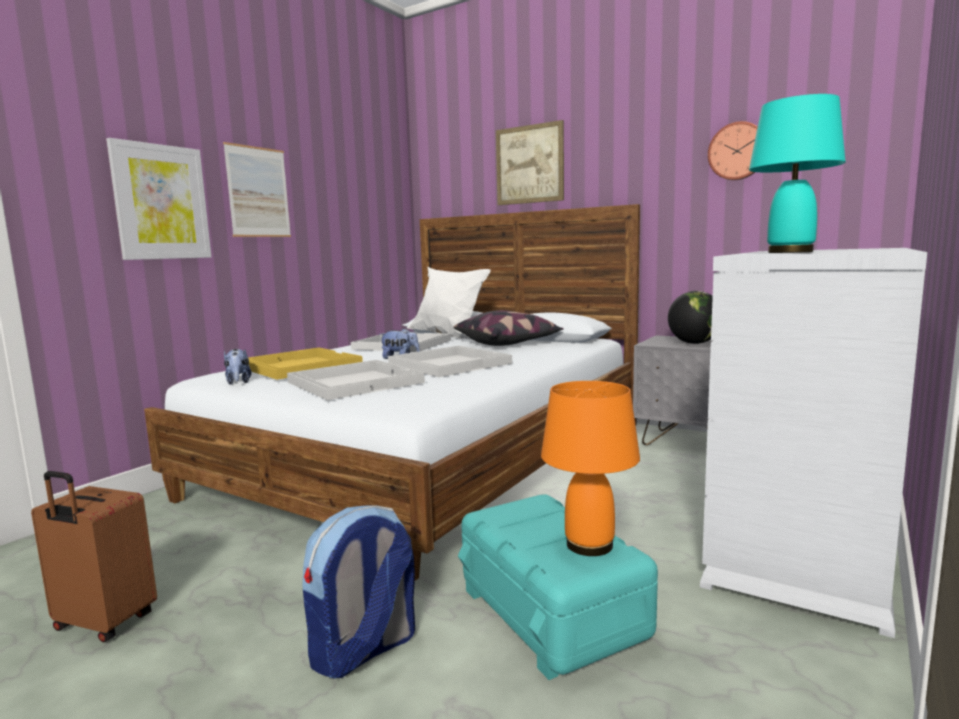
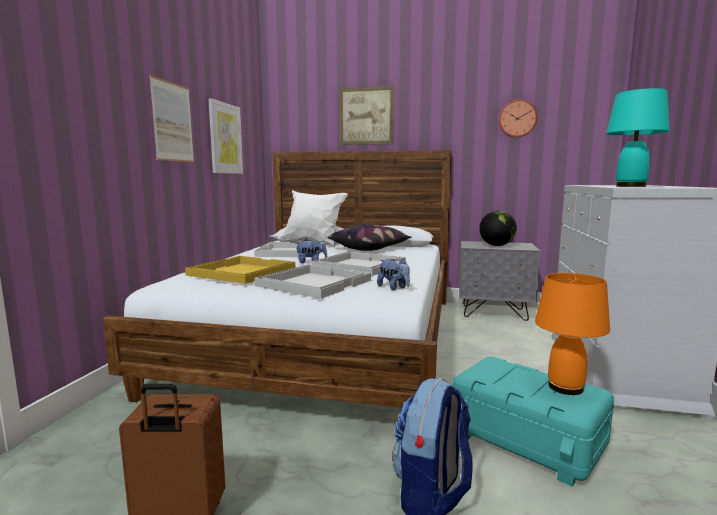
camera: 20 degrees left, 0 degrees up
(161, 202) = (105, 125): picture -> picture (225, 138)
(238, 382) = (206, 288): plush toy -> plush toy (394, 288)

